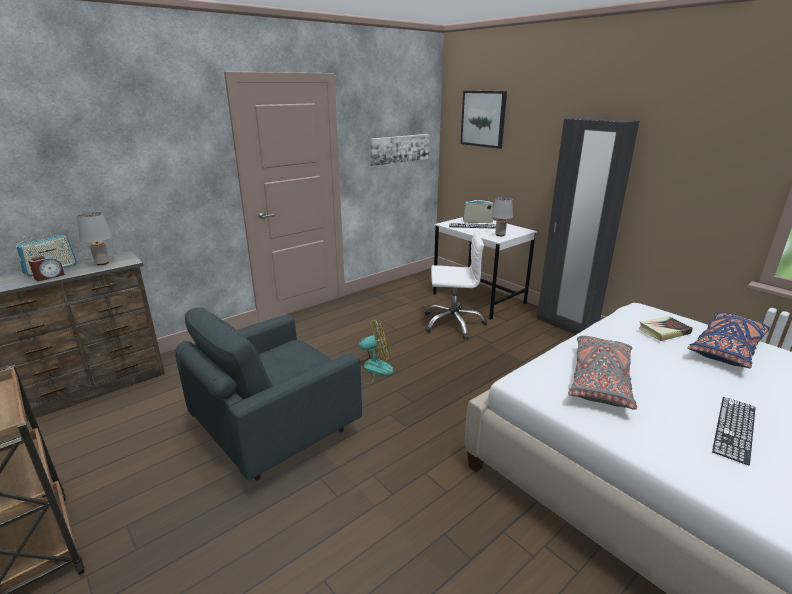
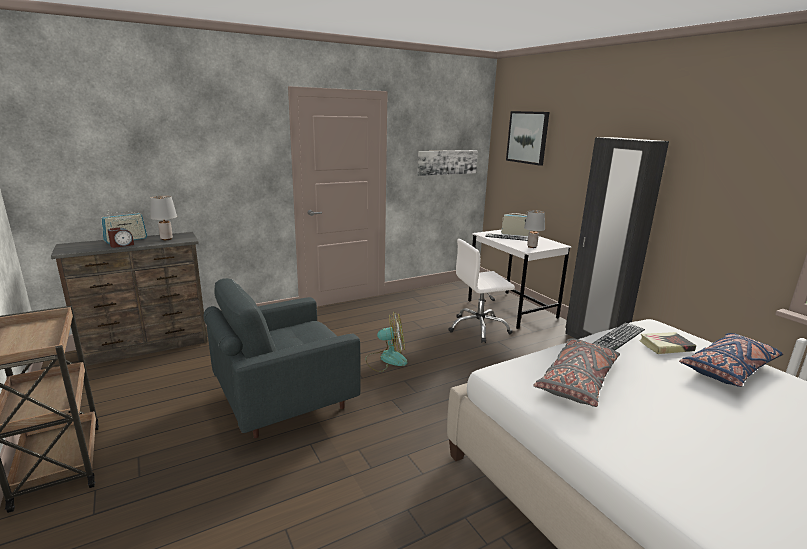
camera: 10 degrees right, 5 degrees down
(453, 323) = (479, 328): white office chair -> white office chair turned 150 degrees clockwise
(734, 428) = (700, 439): keyboard -> keyboard (619, 337)

